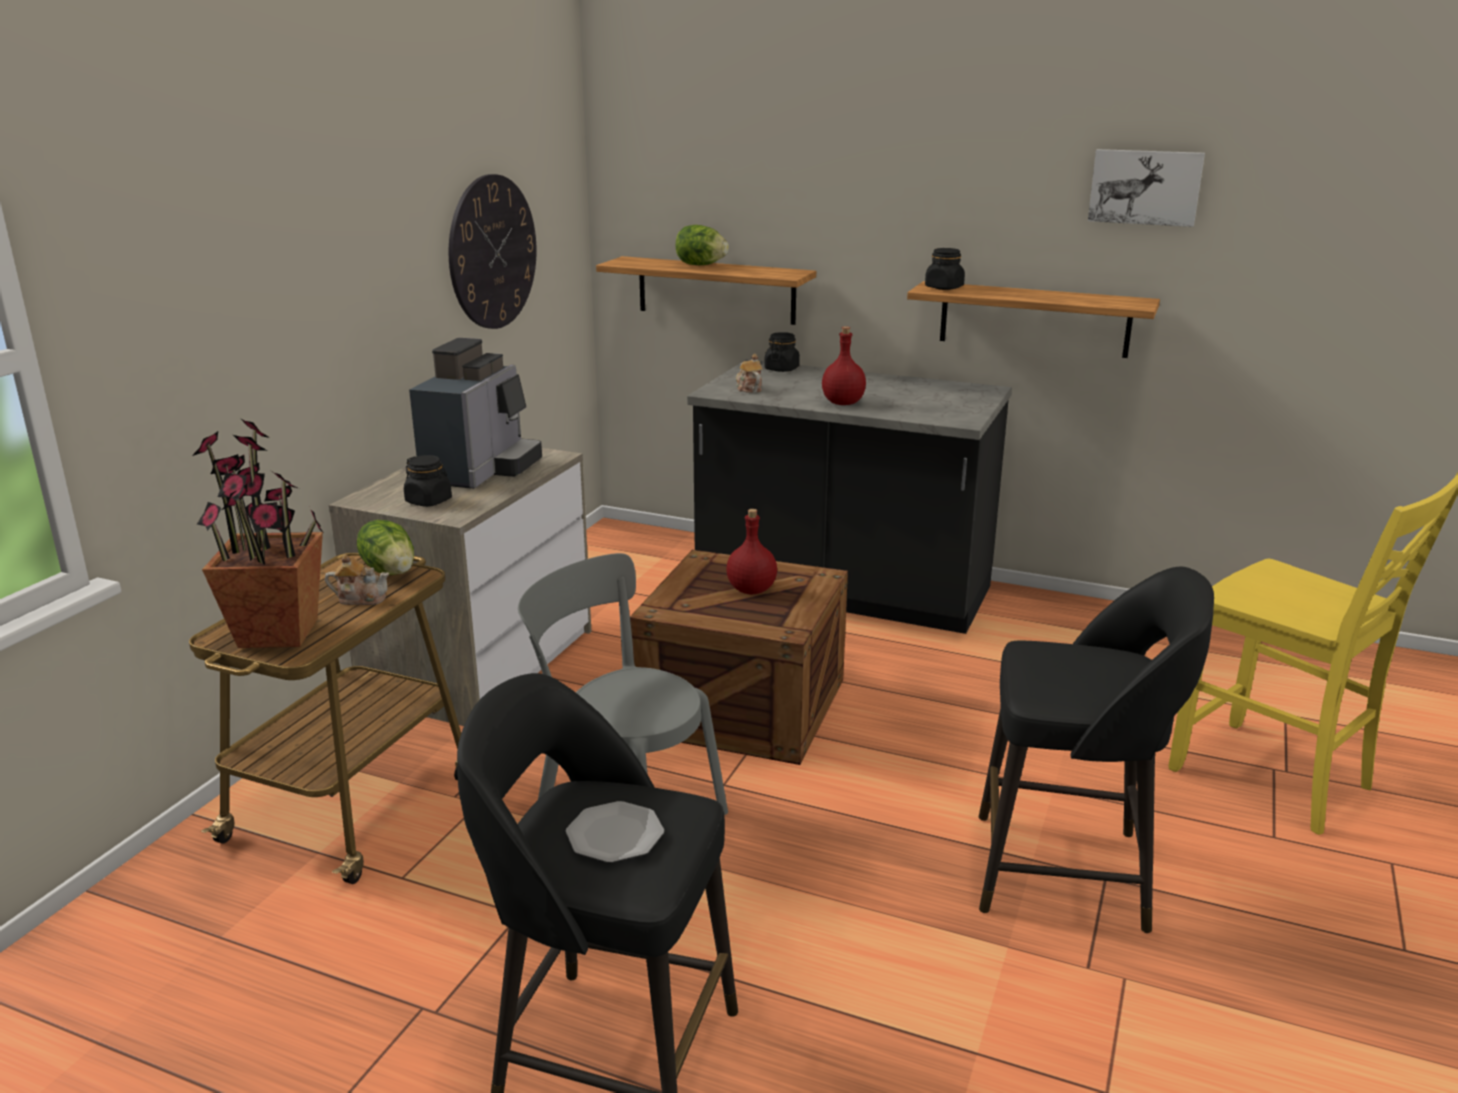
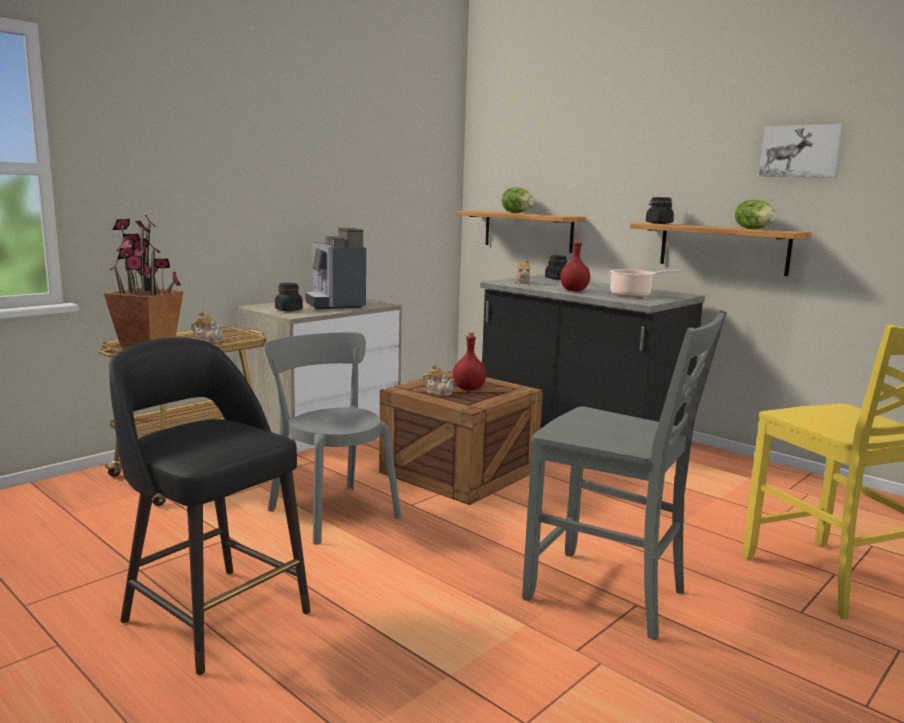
camera: 20 degrees right, 10 degrees down
(390, 570) = (238, 333): lettuce -> lettuce (754, 229)
(481, 470) = (335, 304): coffee machine -> coffee machine turned 120 degrees clockwise
(492, 252) = (382, 190): wall clock -> none
(615, 836) = (207, 438): plate -> none
(717, 607) = (438, 392): none -> teapot
(928, 403) = (633, 295): none -> cooking pot
(1067, 872) = (608, 595): black stool -> grey chair

